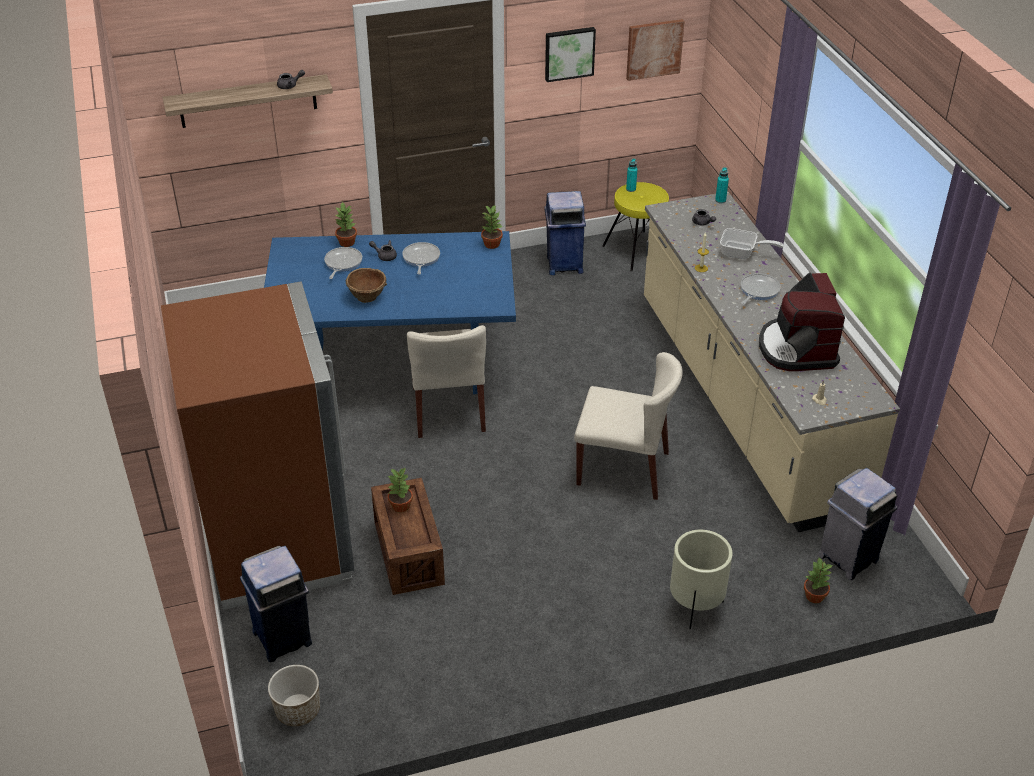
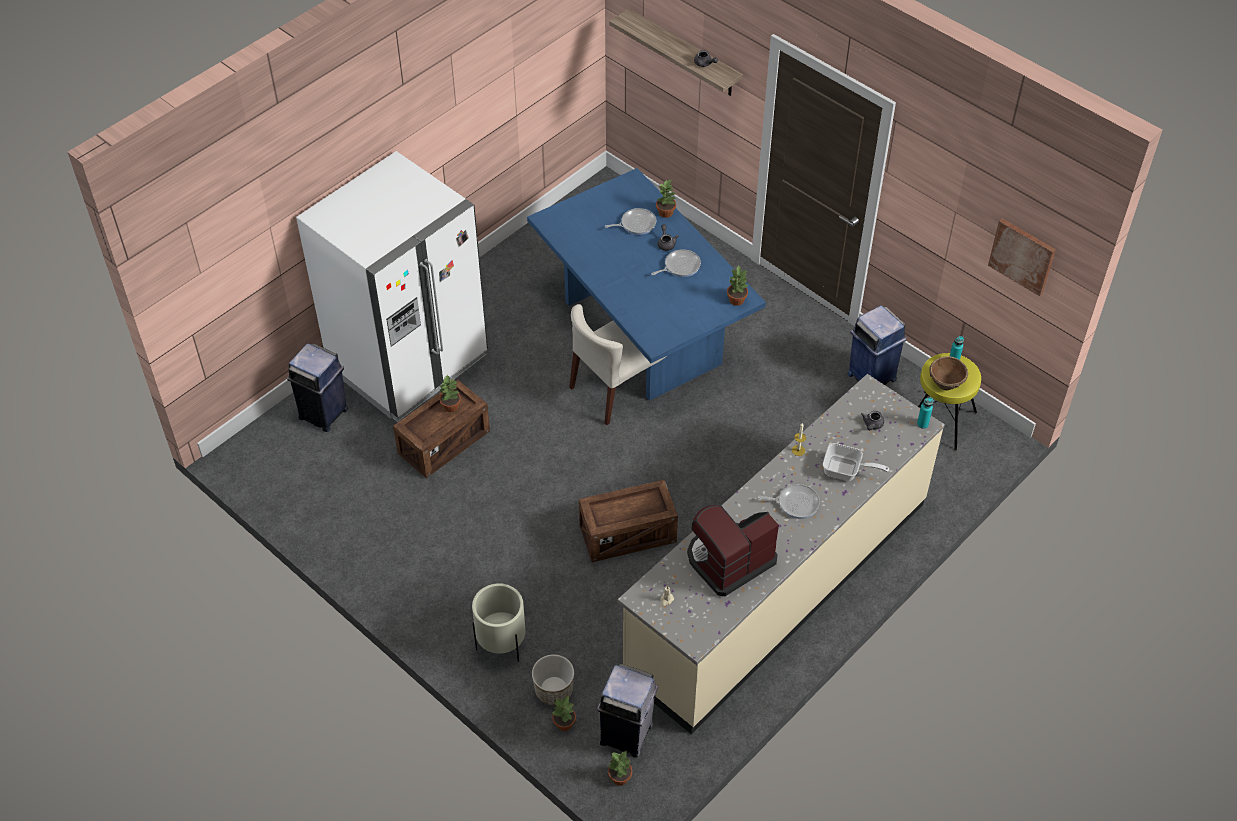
camera: 60 degrees right, 10 degrees up
(278, 540) = (408, 363): brown fridge -> white fridge
(298, 710) = (268, 454): planter -> planter (554, 690)
(368, 297) = (605, 260): brown bowl -> brown bowl (946, 384)
(569, 53) = (941, 201): picture -> none
(624, 468) = (627, 534): beige chair -> crate
(742, 253) = (846, 471): frying pan -> frying pan turned 60 degrees counterclockwise
(894, 581) = (619, 777): none -> potted plant

